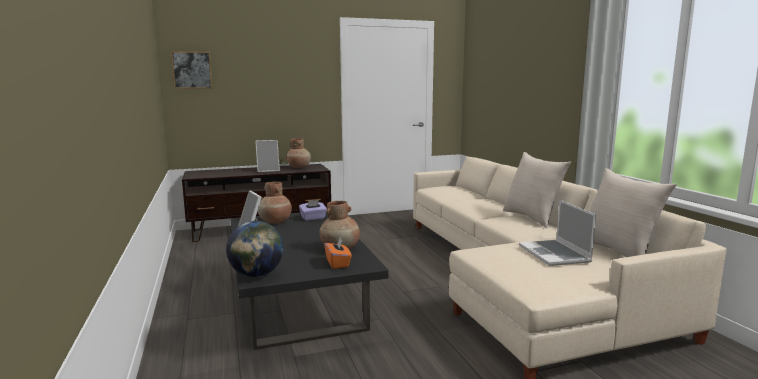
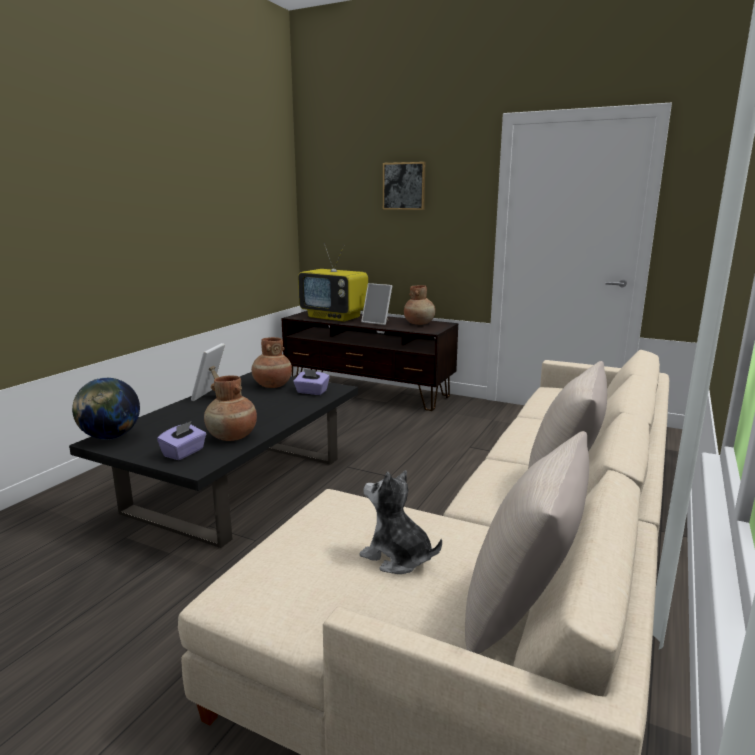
camera: 45 degrees right, 5 degrees up
(192, 70) = (324, 194): picture -> picture (404, 186)
(225, 172) = (335, 317): none -> television
(338, 263) = (184, 453): orange tissue box -> purple tissue box
(555, 254) = (397, 557): laptop -> plush toy

